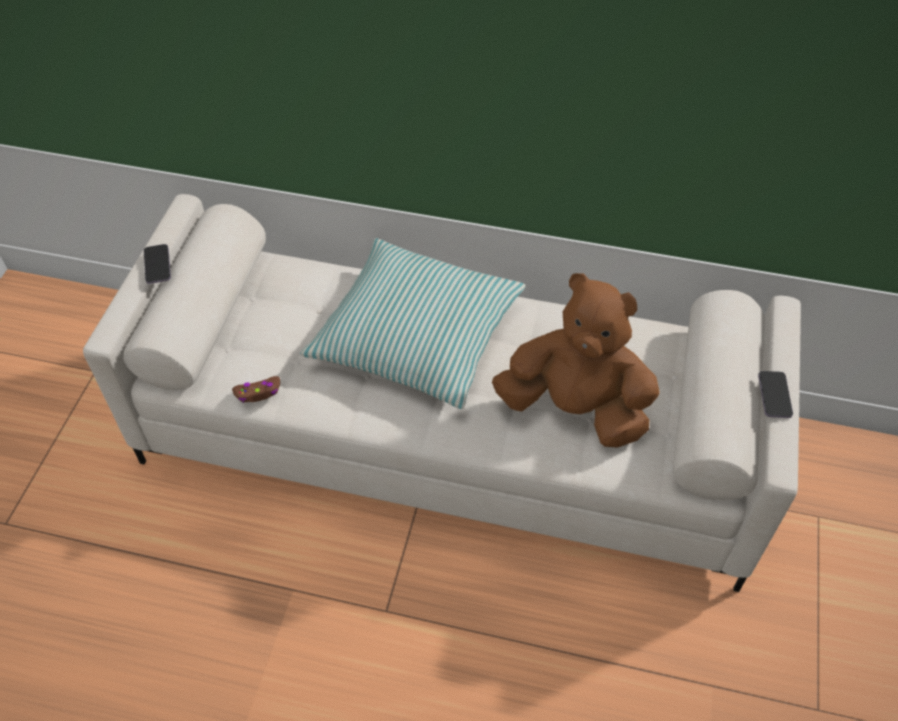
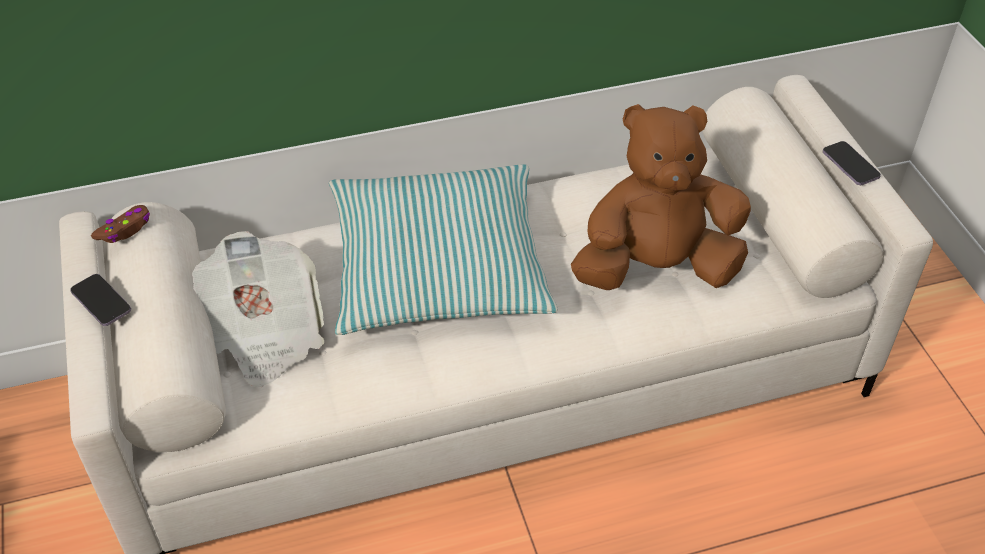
camera: 30 degrees left, 5 degrees down
(258, 393) = (305, 401): brown game controller -> brown game controller (125, 230)
(266, 331) = (263, 332): none -> newspaper

